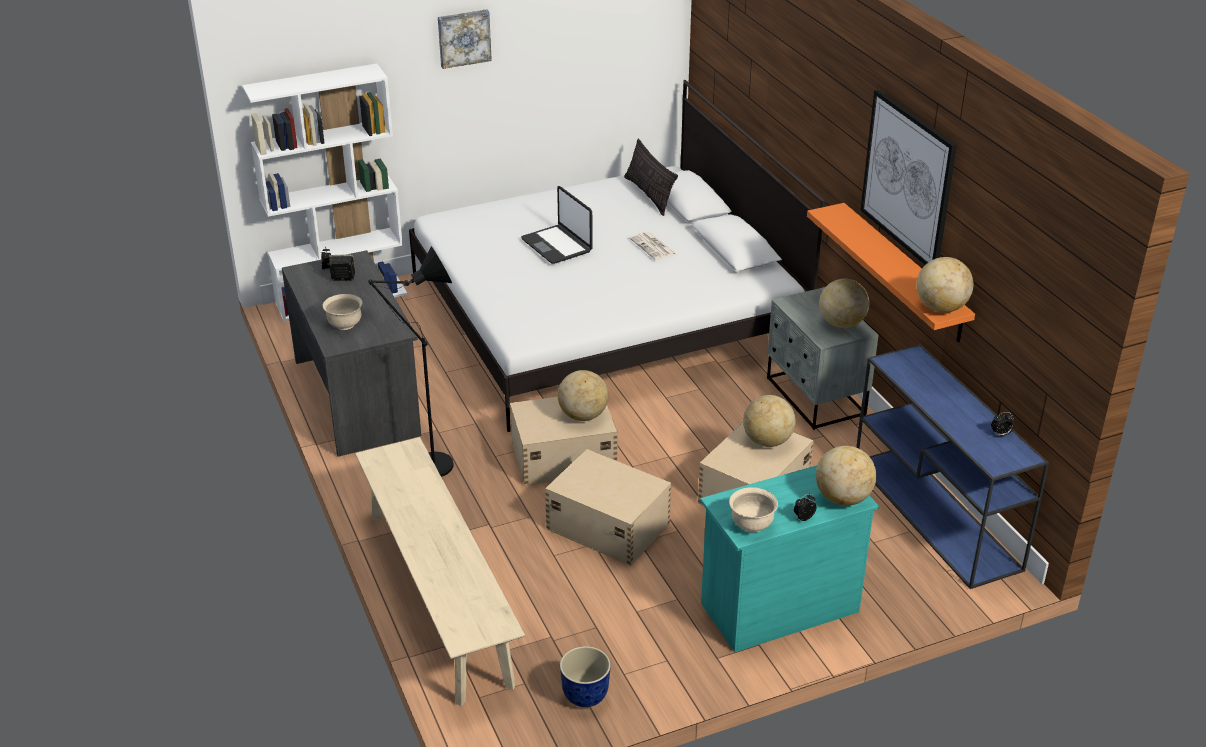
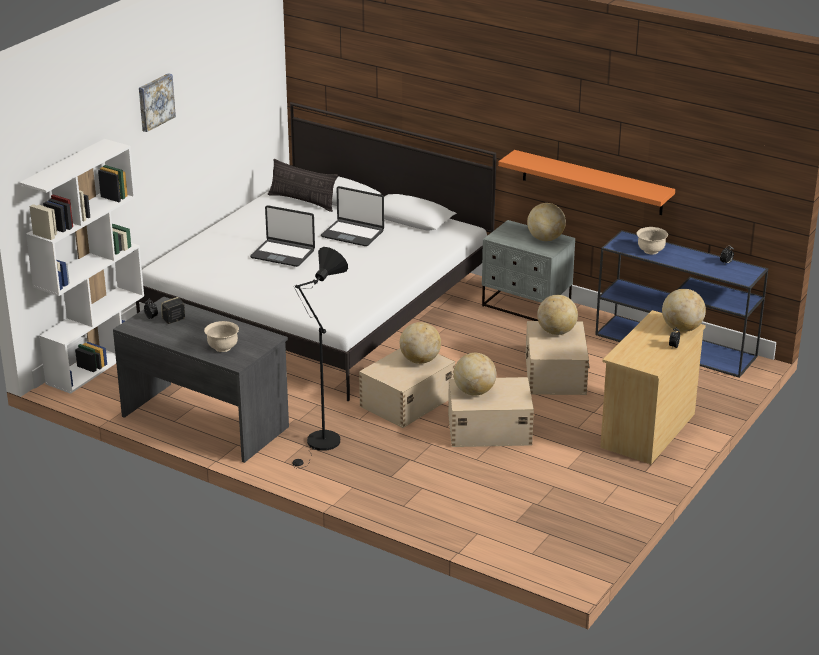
camera: 35 degrees left, 5 degrees down
(438, 597) = (432, 513): beige bench -> none
(584, 696) = (594, 524): planter -> none
(653, 247) = (353, 234): newspaper -> laptop
(751, 525) = (650, 361): beige bowl -> beige bowl (650, 251)
(779, 607) = (647, 431): turquoise dresser -> beige dresser
(908, 179) = (587, 112): picture -> none
(941, 308) = (653, 192): globe -> globe (474, 392)

